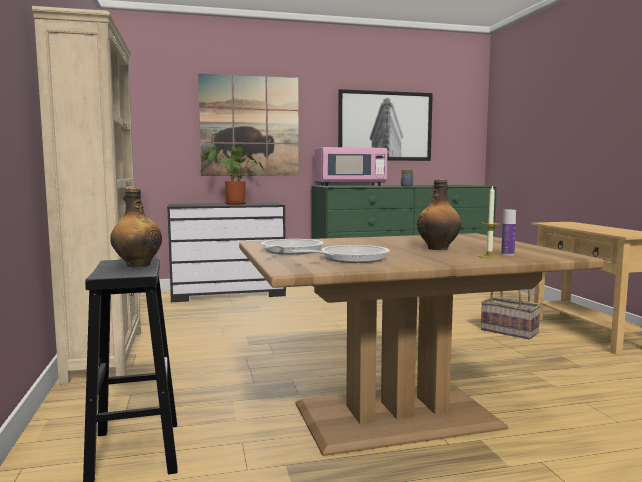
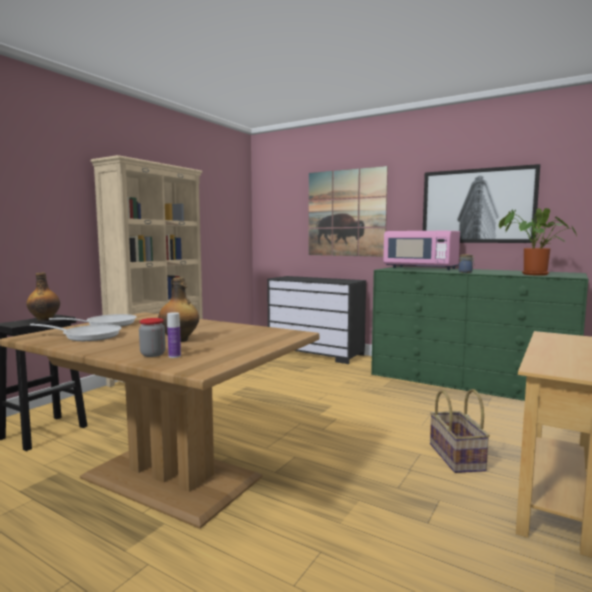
camera: 45 degrees right, 0 degrees up
(233, 204) = (319, 279): potted plant -> potted plant (532, 274)
(489, 256) = (153, 354): candle -> jar

